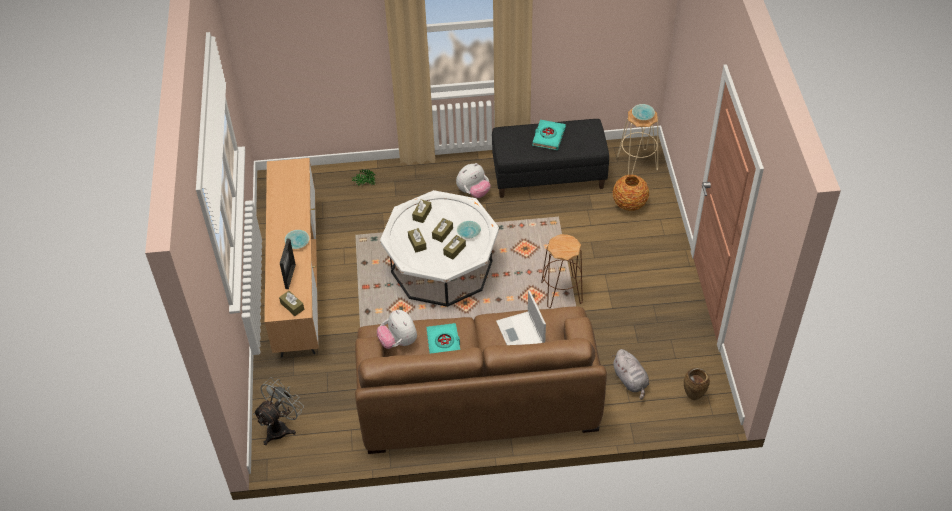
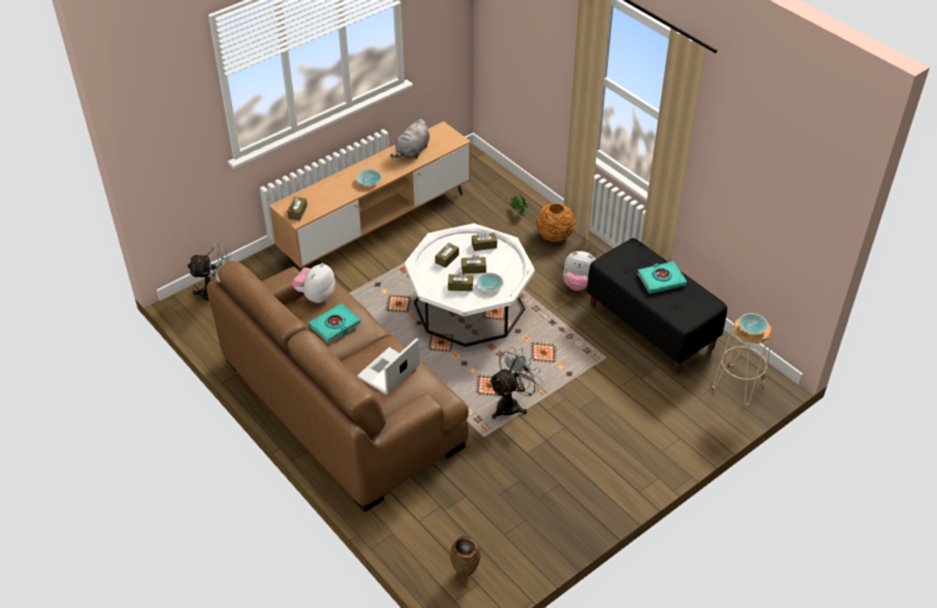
camera: 55 degrees right, 5 degrees down
(290, 276) = (328, 195): picture frame -> none
(561, 292) = (512, 404): brown stool -> grey fan
(629, 203) = (677, 404): vase -> vase (555, 235)
(631, 380) = (446, 510): grey plush toy -> grey plush toy (412, 152)

